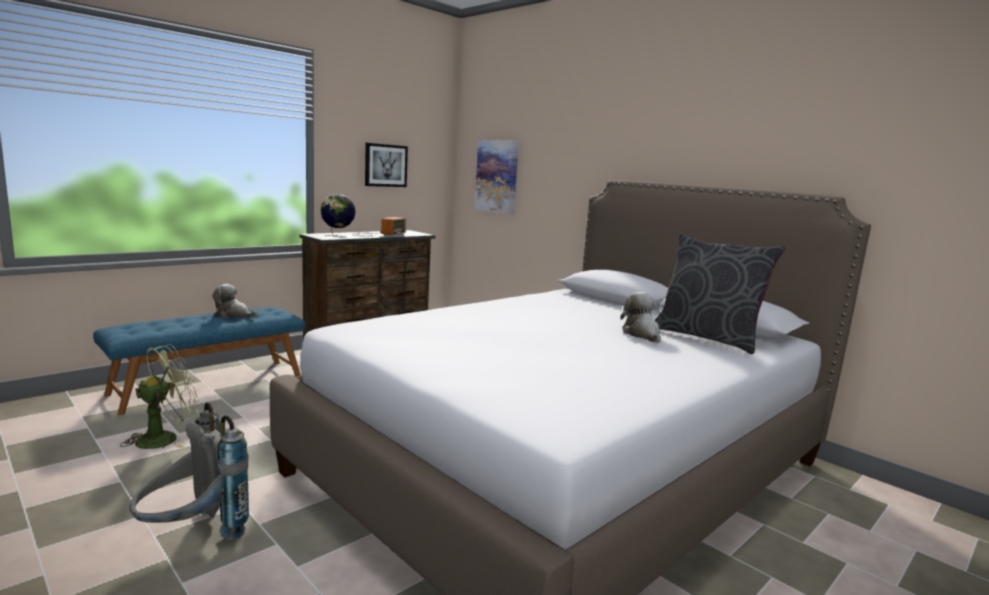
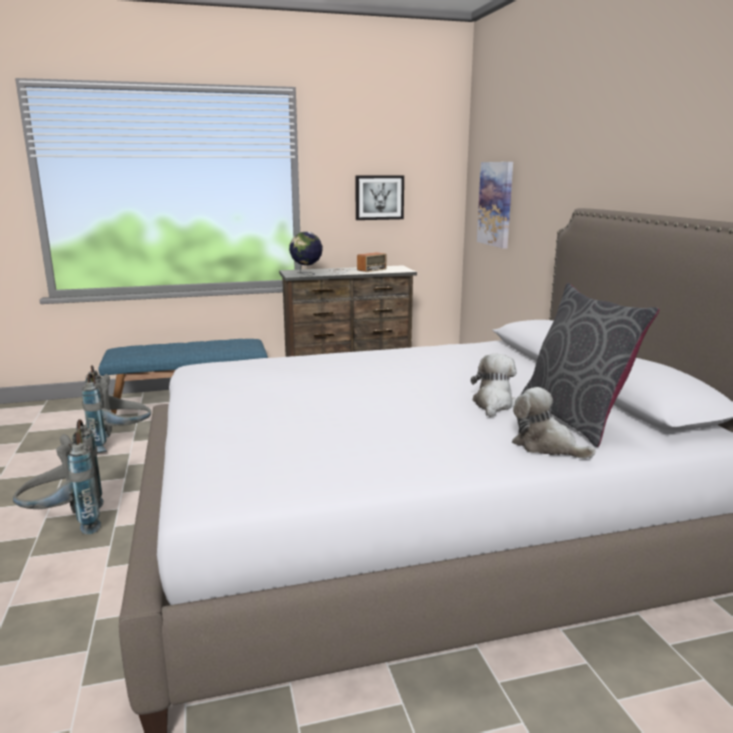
camera: 30 degrees right, 5 degrees up
(165, 438) = (120, 443): green fan -> grey backpack
(233, 315) = (211, 344): plush toy -> plush toy (546, 446)

